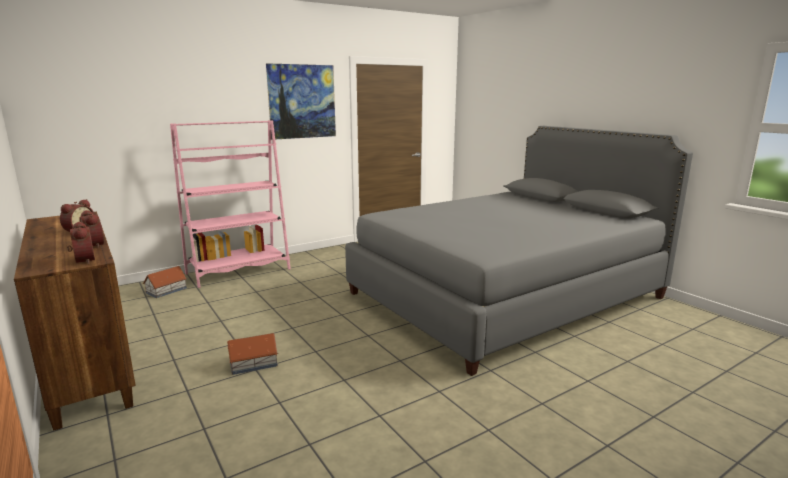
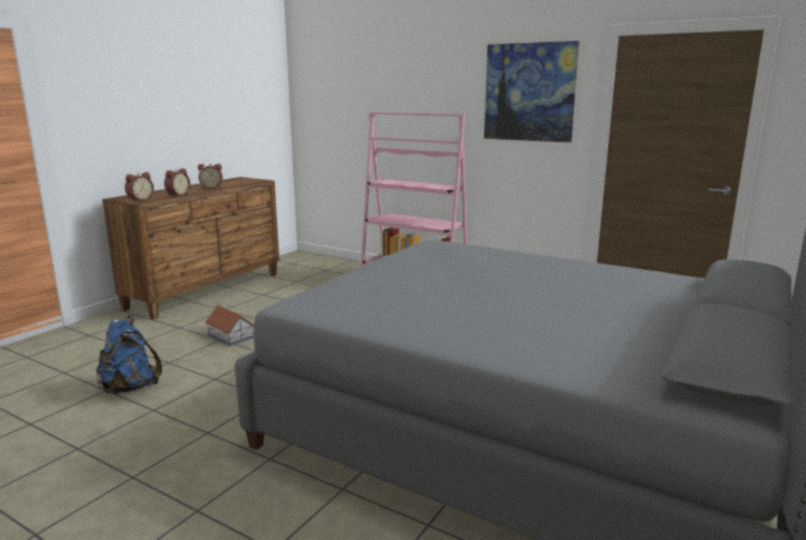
camera: 65 degrees right, 0 degrees up
(167, 290) = (344, 271): toy house -> none
(319, 428) = (130, 388): none -> blue backpack

